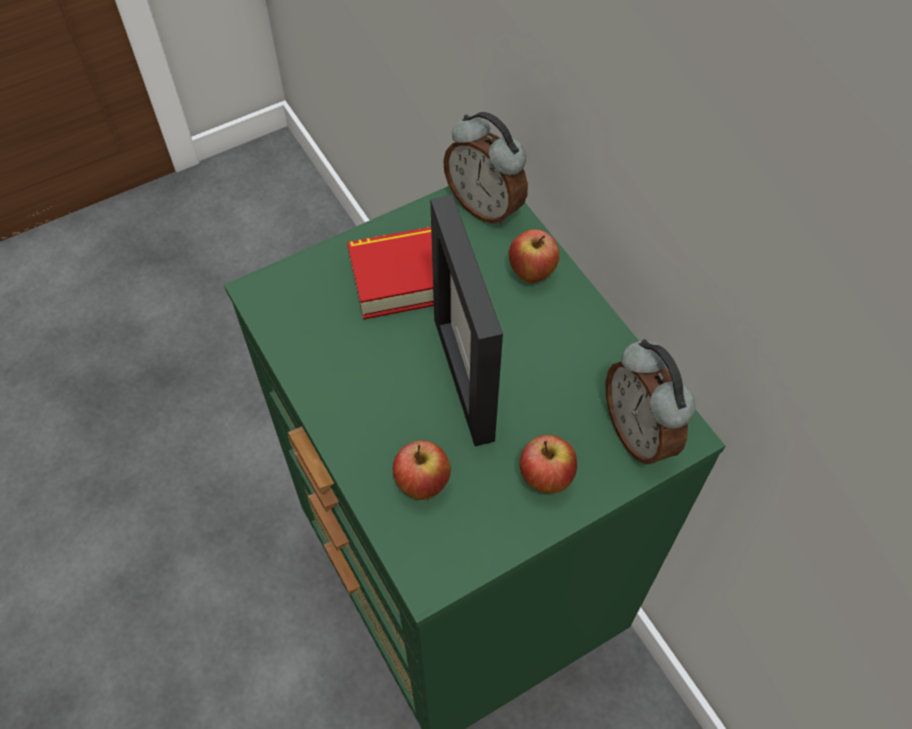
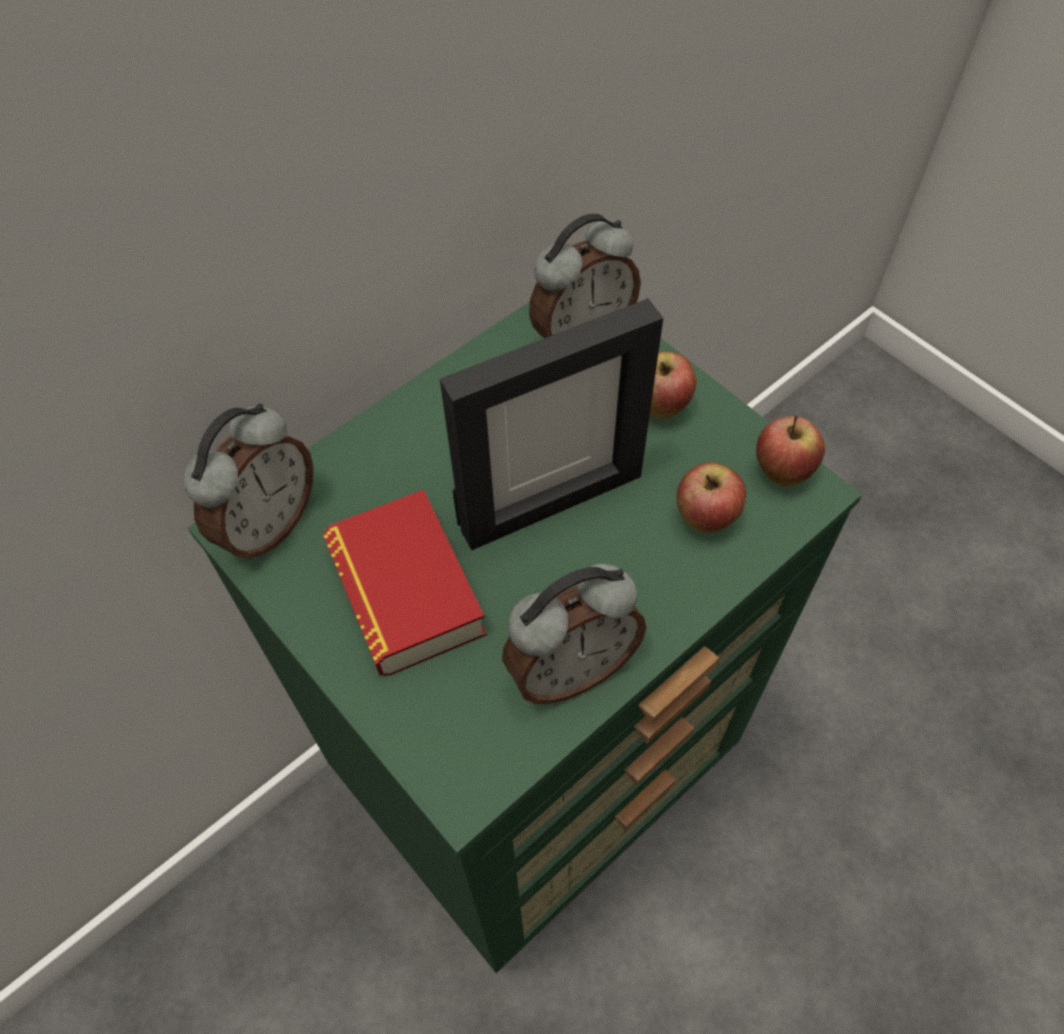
camera: 100 degrees left, 0 degrees up
(322, 364) = (570, 668): none -> alarm clock
(532, 273) = (379, 456): apple -> apple (781, 472)

